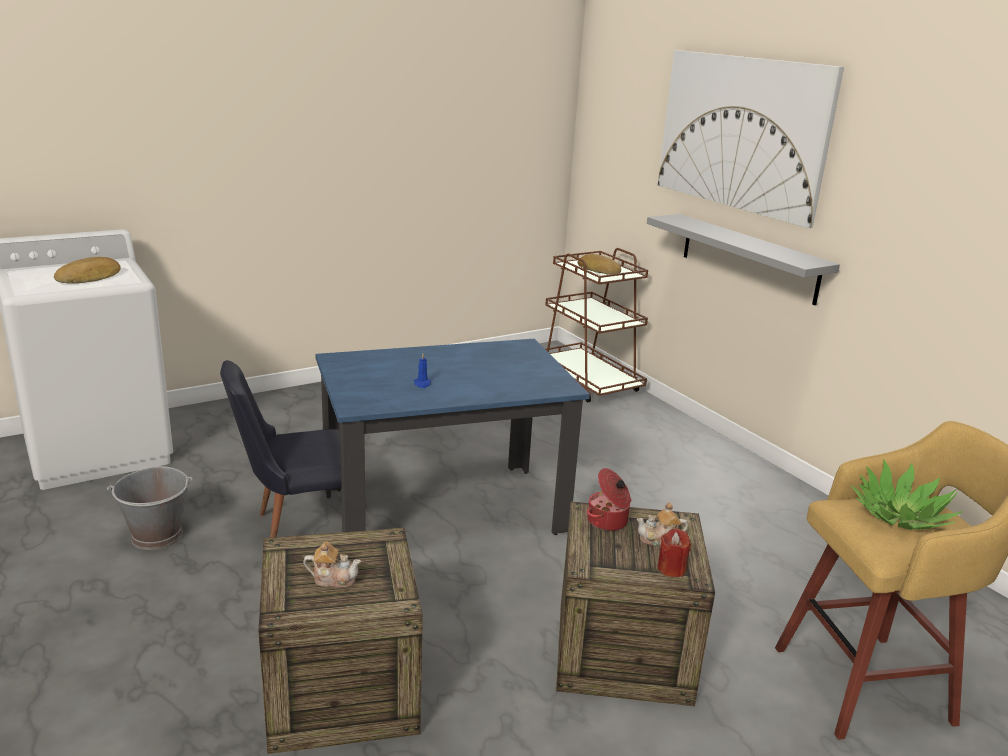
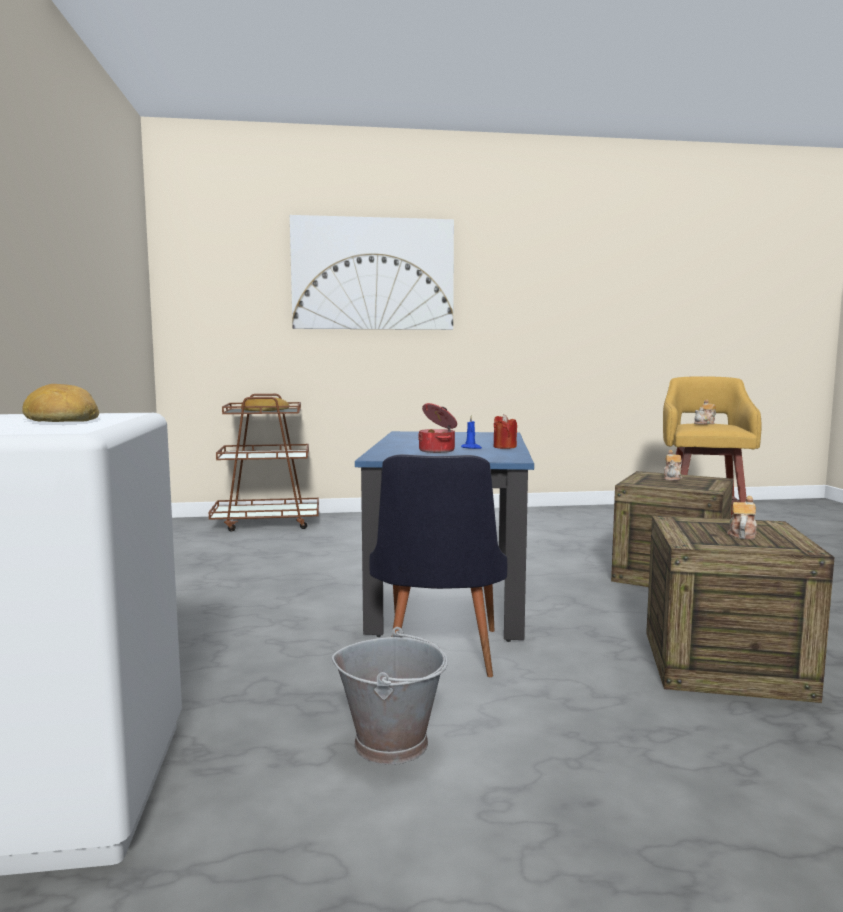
camera: 65 degrees left, 15 degrees down
(608, 522) = (647, 482): cooking pot -> cooking pot (438, 450)
(671, 568) = (708, 480): red candle -> red candle (504, 447)
(748, 258) = (400, 365): grey shelf -> none
(900, 516) = (705, 423): potted plant -> teapot

